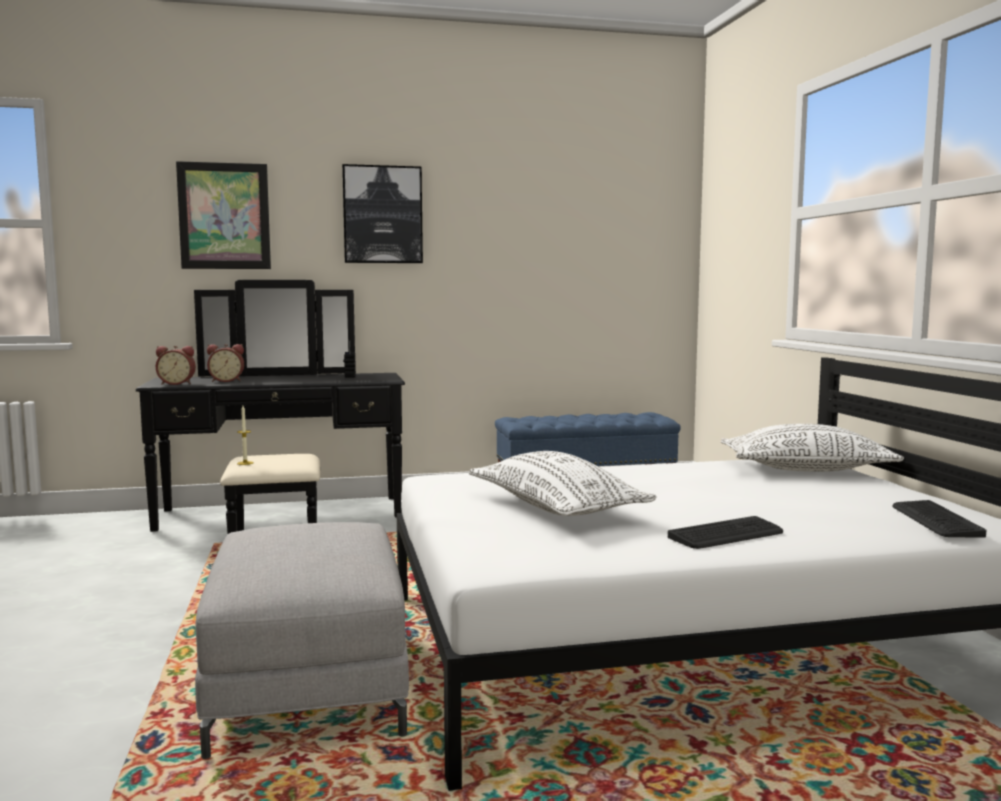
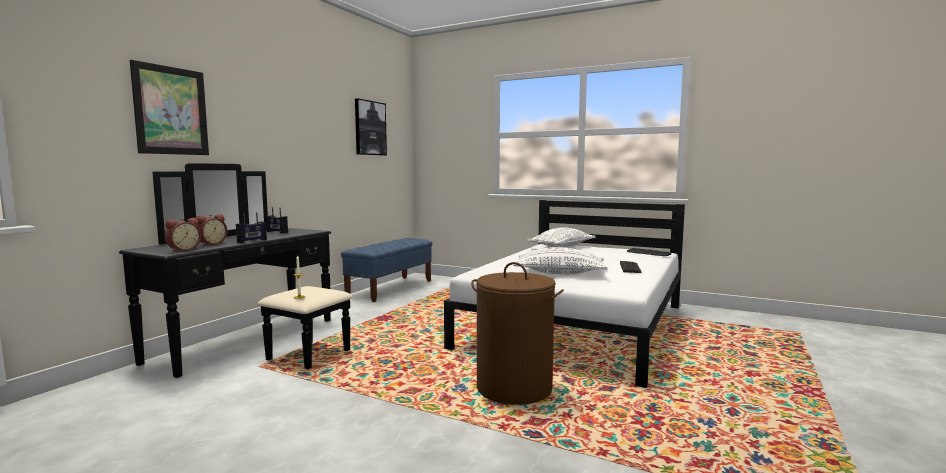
camera: 50 degrees left, 0 degrees up
(268, 382) = (252, 241): none -> radio
(310, 682) = (514, 388): grey ottoman -> brown laundry basket
(382, 215) = (276, 119): picture -> picture (370, 128)

